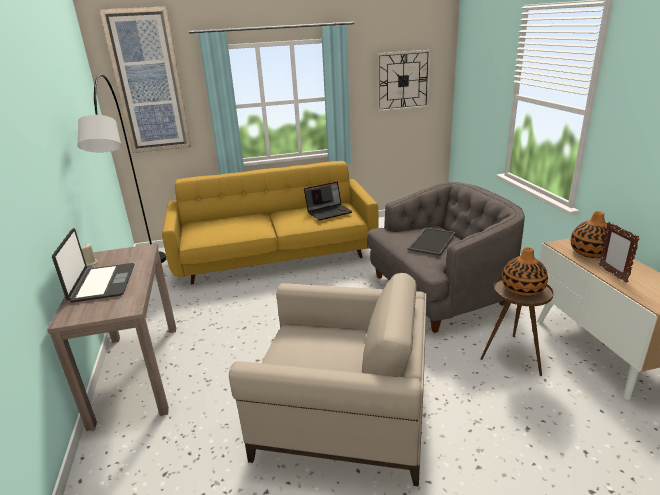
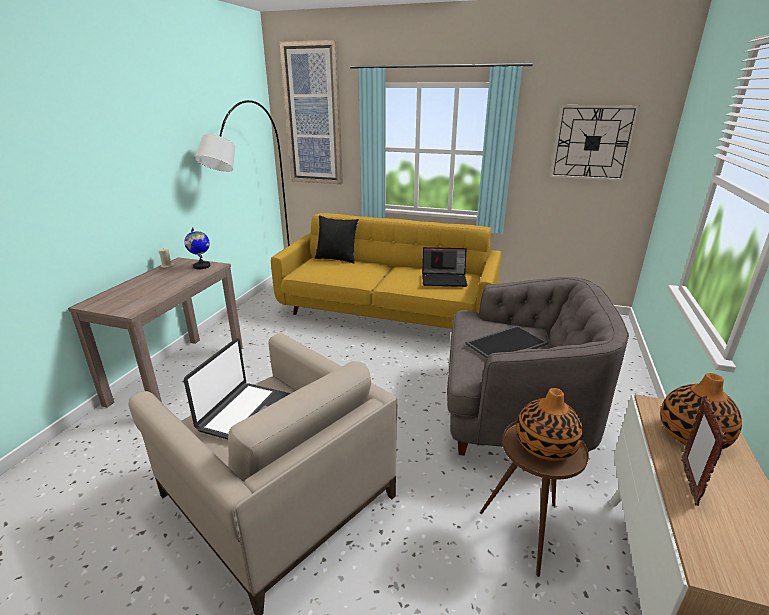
camera: 30 degrees right, 0 degrees up
(102, 283) = (148, 284): laptop -> laptop (245, 413)
(131, 253) = (201, 266): none -> globe
(213, 219) = (337, 258): none -> black pillow

